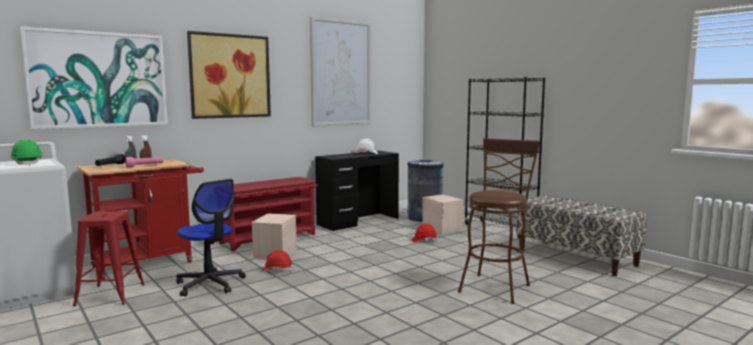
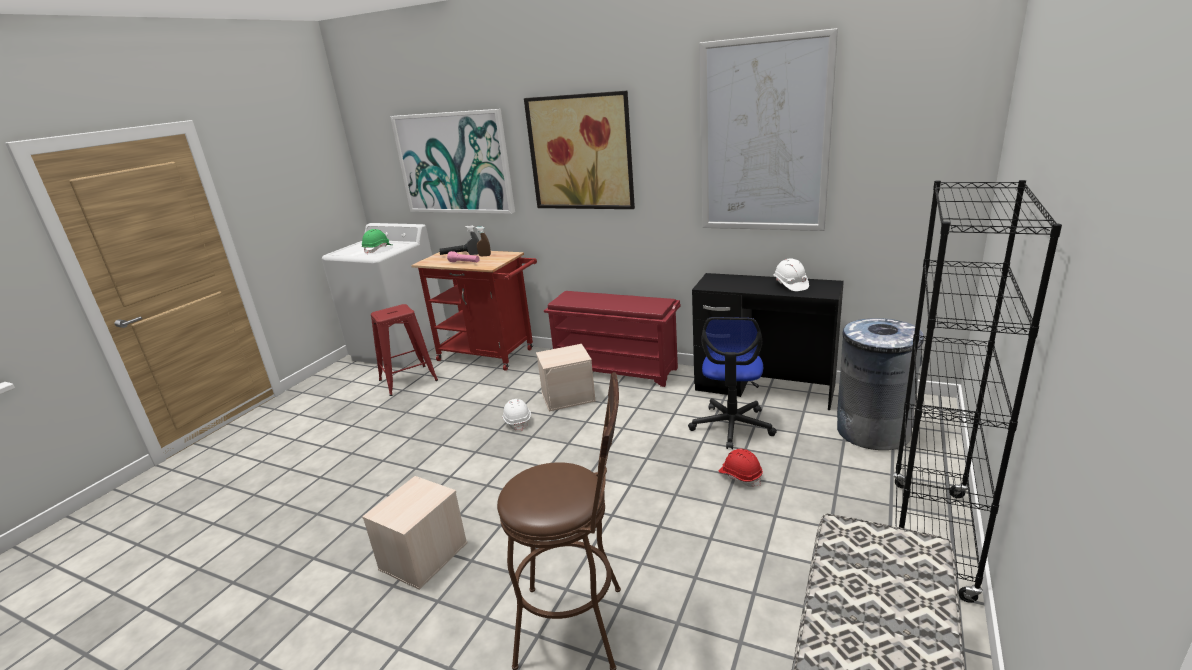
camera: 65 degrees right, 15 degrees up
(210, 284) = (455, 407): office chair -> office chair (732, 426)
(277, 270) = (517, 421): red hard hat -> white hard hat
(442, 228) = (834, 469): beige storage box -> beige storage box (423, 557)

